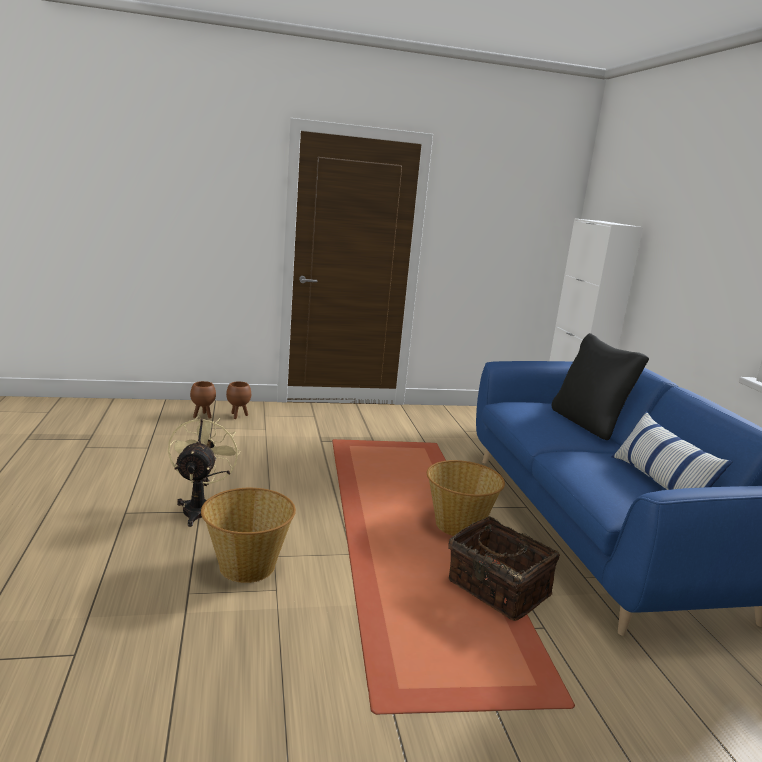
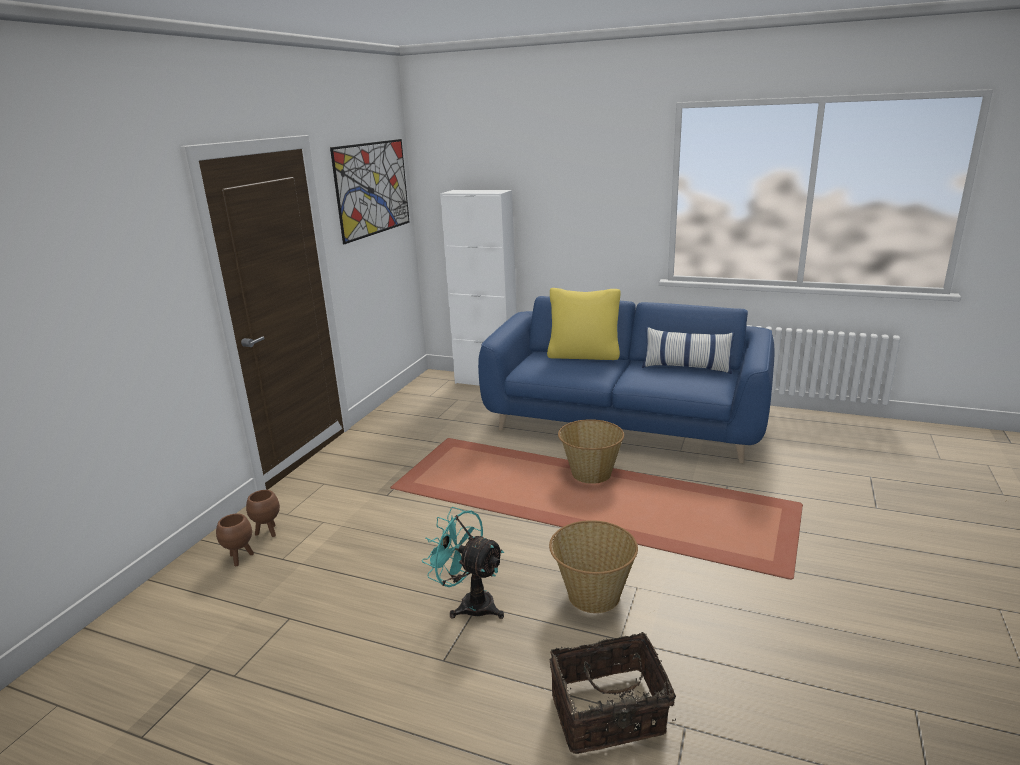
camera: 55 degrees left, 5 degrees up
(200, 508) = (470, 603): beige fan -> turquoise fan
(496, 590) = (680, 488): basket -> basket (609, 716)
(513, 201) = (373, 188): none -> picture
(588, 423) = (583, 355): black pillow -> yellow pillow

